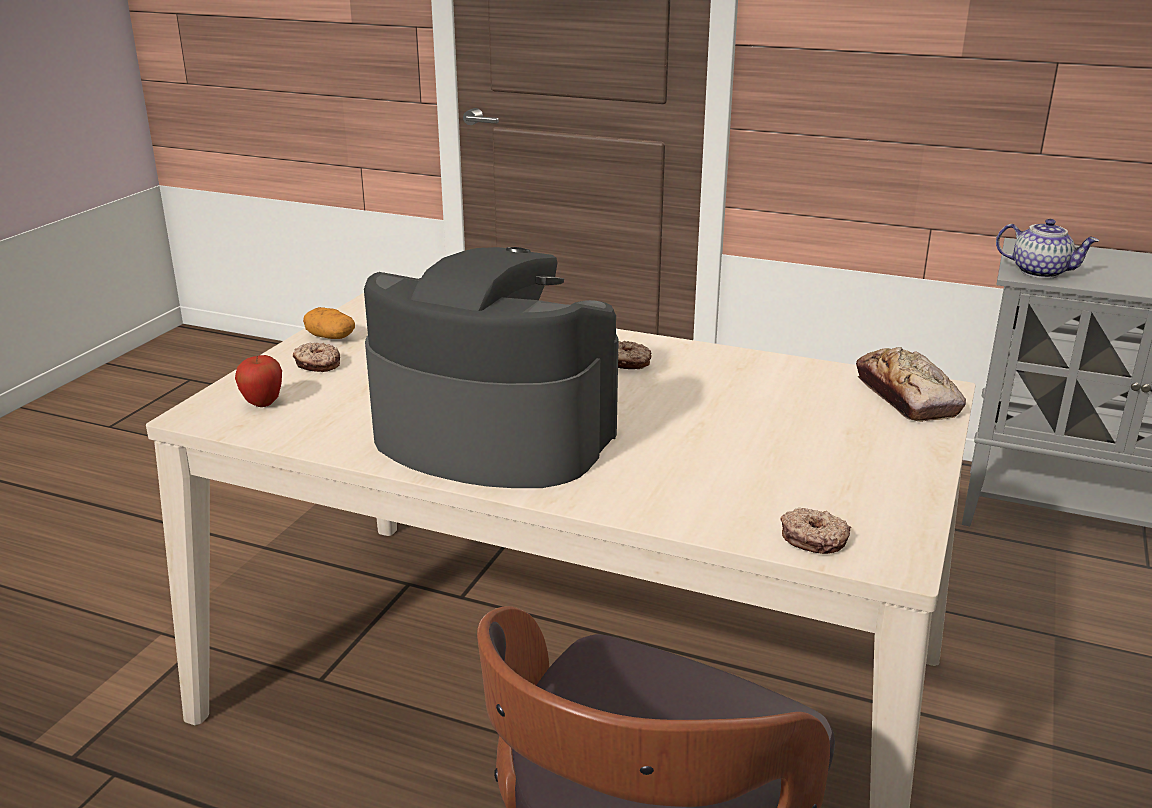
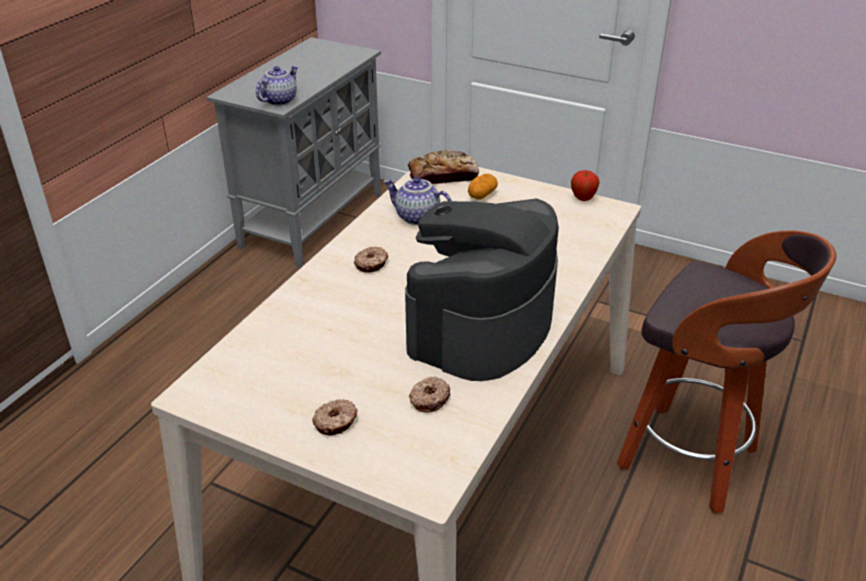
camera: 85 degrees left, 10 degrees up
(263, 403) = (412, 449): apple -> apple (583, 199)
(330, 337) = (272, 419): potato -> potato (481, 195)
(762, 383) = (416, 217): none -> teapot
(813, 539) = (598, 227): donut -> donut (429, 399)

